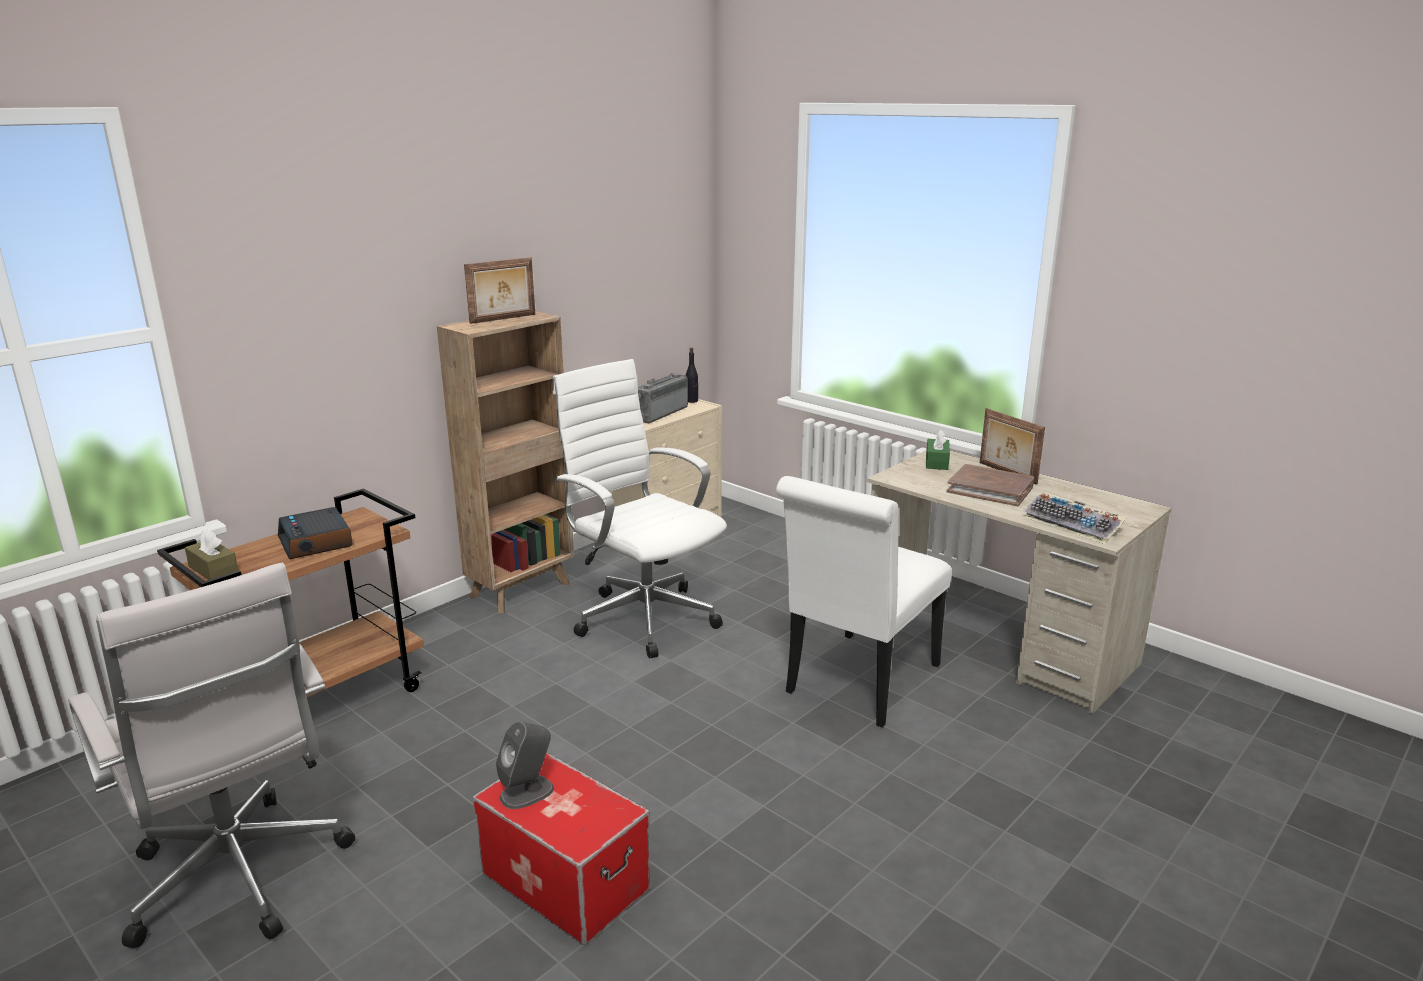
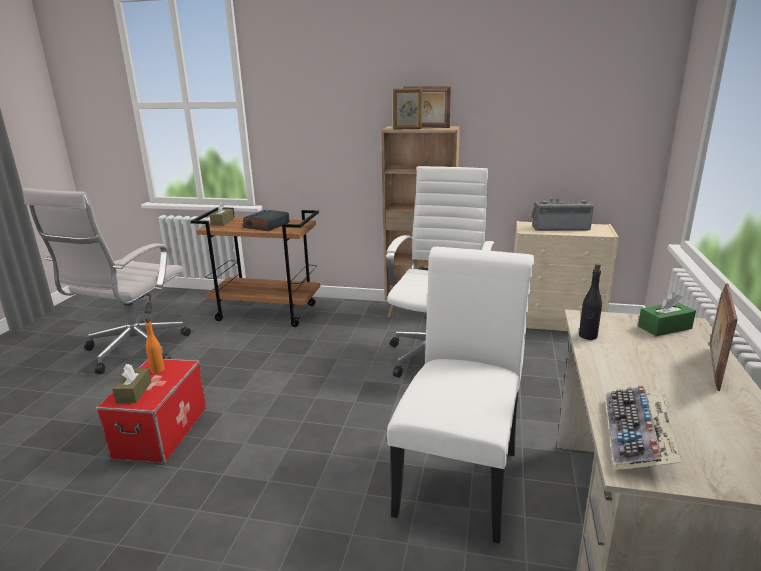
camera: 60 degrees right, 0 degrees up
(497, 326) = (407, 129): none -> picture frame
(527, 792) = (157, 370): grey speaker -> orange bottle
(575, 822) = (134, 392): none -> brown tissue box
(691, 401) = (604, 228): black bottle -> black bottle (588, 336)
(858, 684) = (460, 475): white chair -> white chair turned 105 degrees clockwise
(990, 489) = (648, 367): brown book -> none

